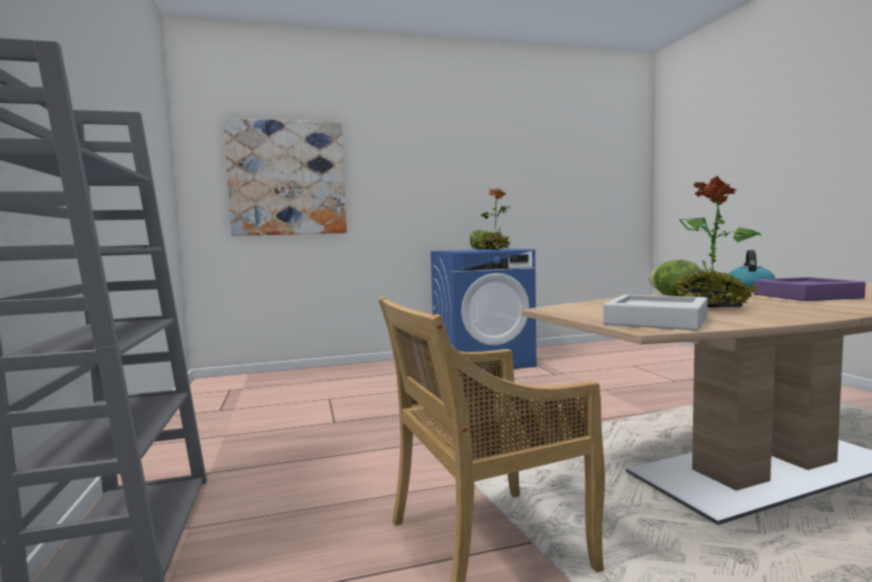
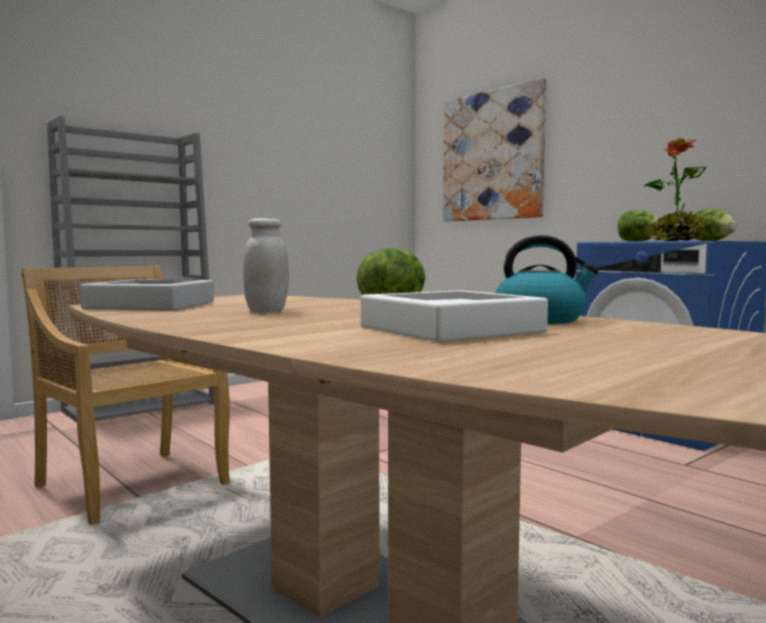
camera: 65 degrees right, 0 degrees up
(454, 250) = (638, 241): none -> lettuce
(712, 307) = (267, 311): potted plant -> white jar
(806, 296) = (451, 329): purple tray -> white tray

